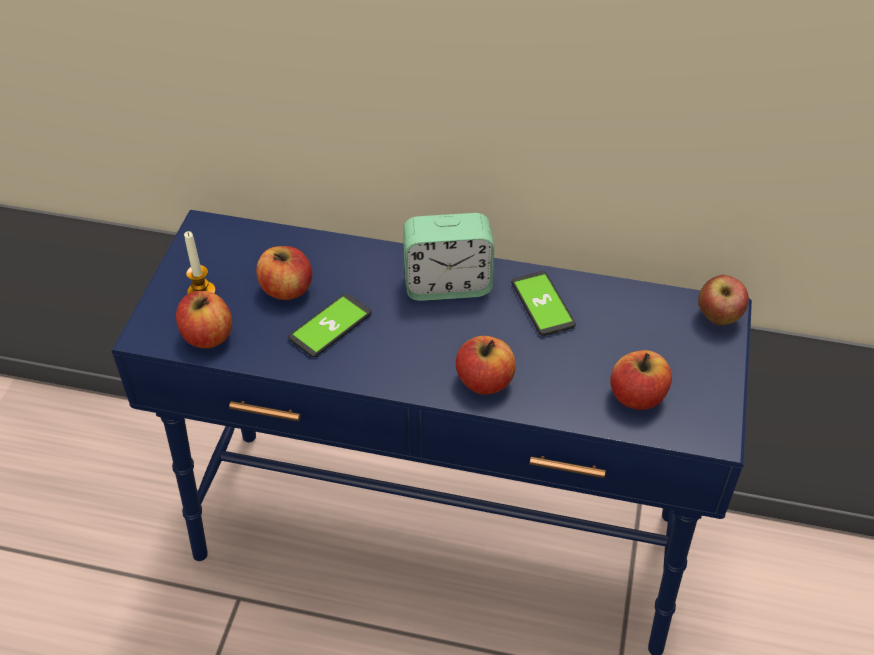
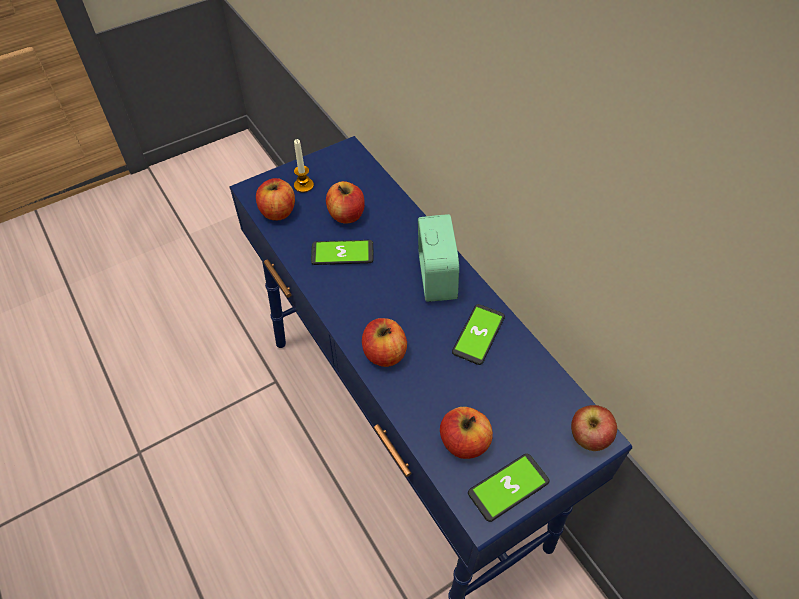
camera: 45 degrees right, 5 degrees up
(447, 285) = (436, 278): alarm clock -> alarm clock turned 135 degrees counterclockwise
(709, 400) = (508, 487): none -> phone

